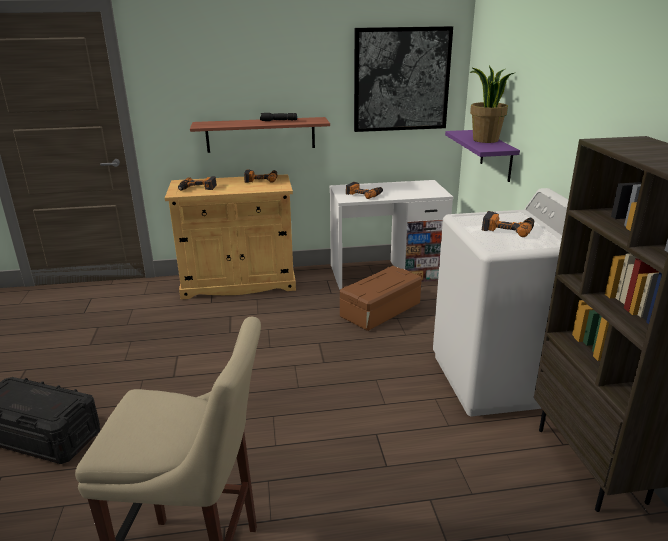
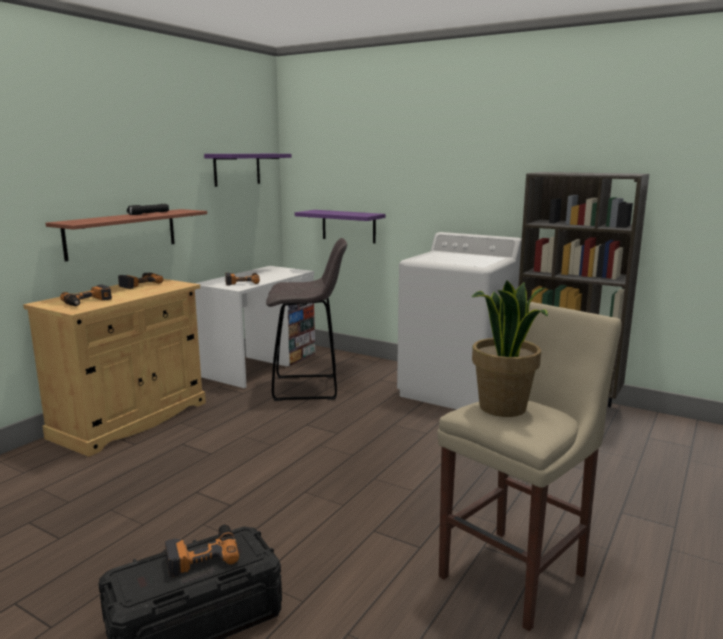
camera: 50 degrees left, 10 degrees down
(381, 310) = (308, 388): brown storage box -> grey stool
(401, 80) = (237, 169): picture -> purple shelf
(485, 140) = (344, 212): potted plant -> potted plant (503, 408)
(508, 229) = (457, 258): power drill -> power drill (202, 555)

